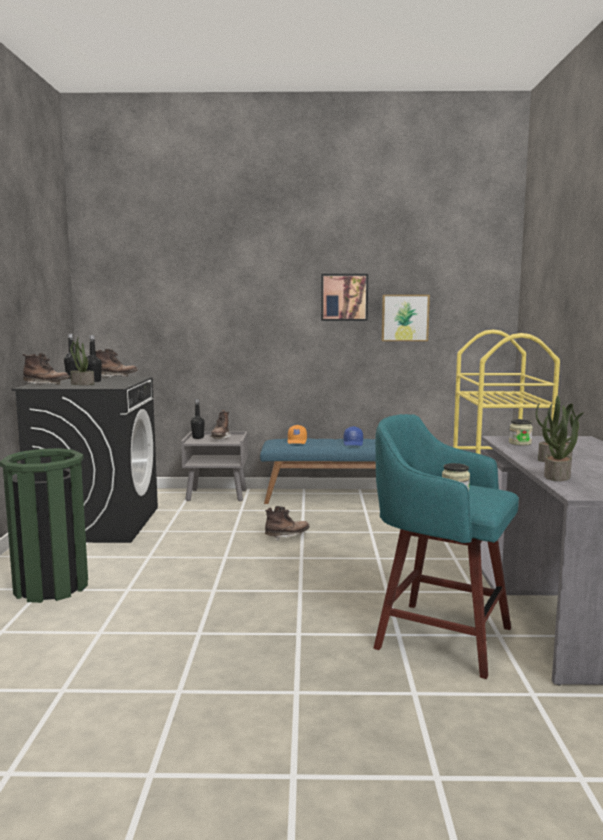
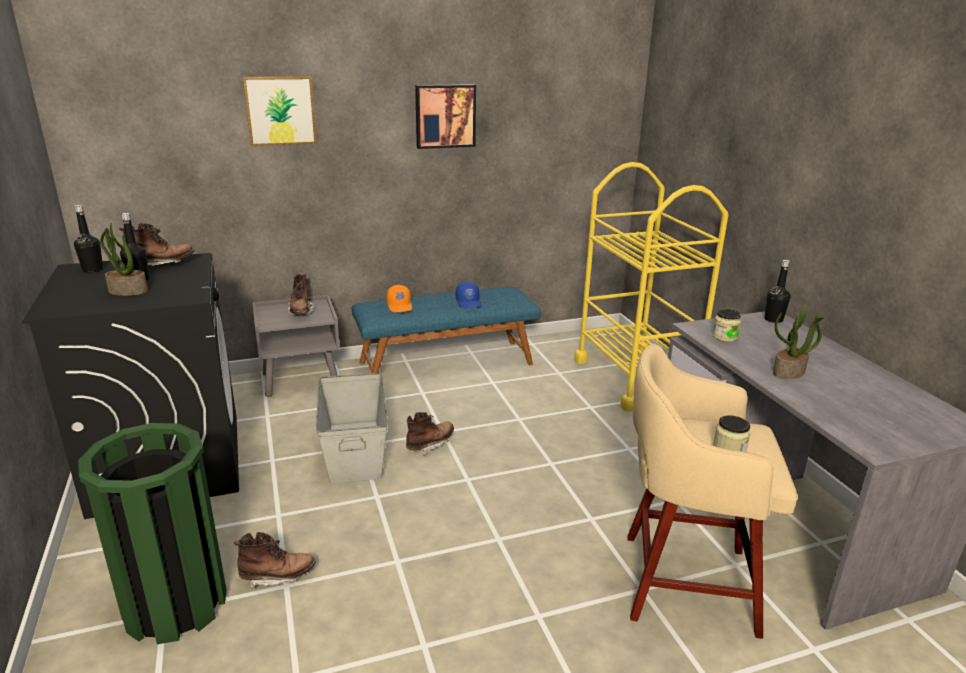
camera: 20 degrees left, 15 degrees up
(46, 386) = (75, 305): brown boot -> brown boot (277, 576)
(198, 437) = (269, 314): black bottle -> black bottle (773, 319)
(228, 532) = (355, 449): none -> grey storage box
(404, 318) = (517, 140): picture -> picture (280, 110)
(439, 636) = (683, 582): turquoise stool -> beige stool
(557, 476) = (823, 411): potted plant -> none

